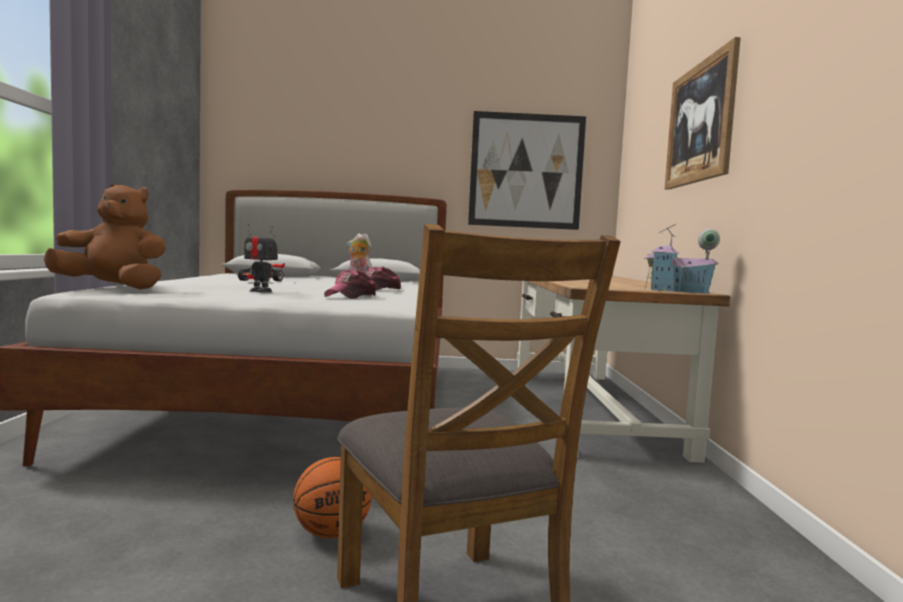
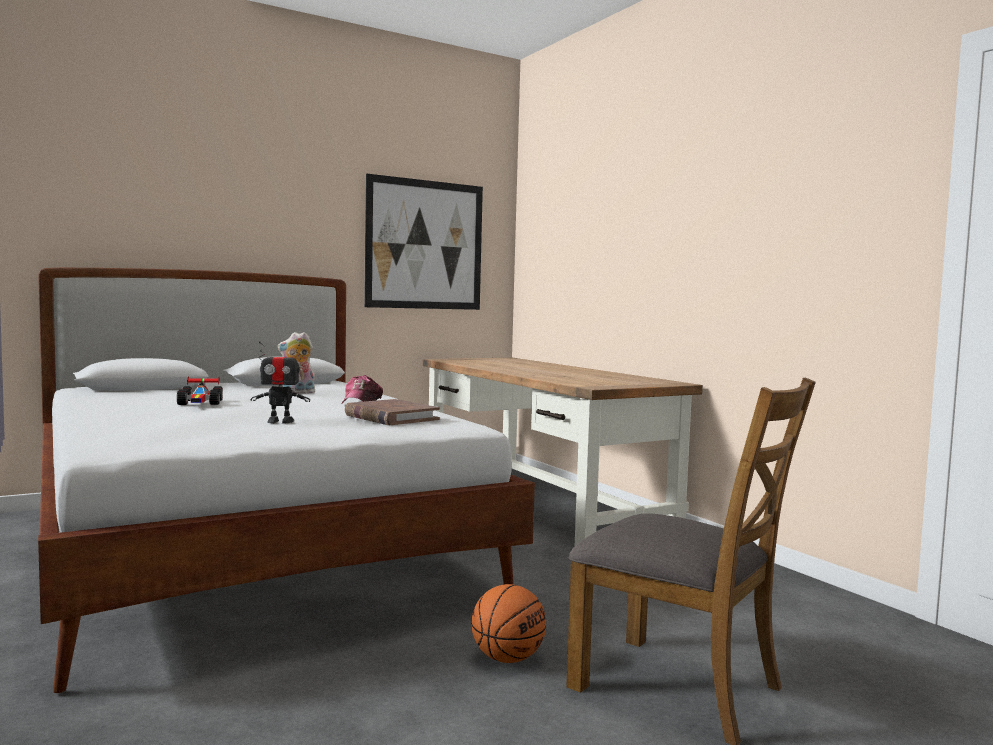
camera: 30 degrees left, 0 degrees up
(113, 288) = (127, 439): brown plush toy -> none
(351, 296) = (391, 417): cap -> brown book
(677, 291) = (660, 383): toy house -> none
(700, 123) = (645, 223): picture -> none

